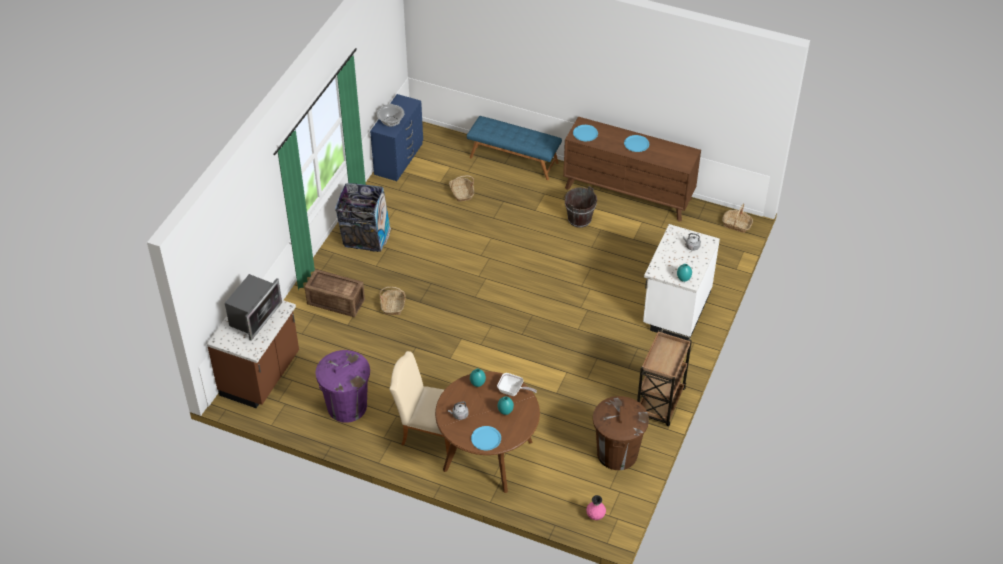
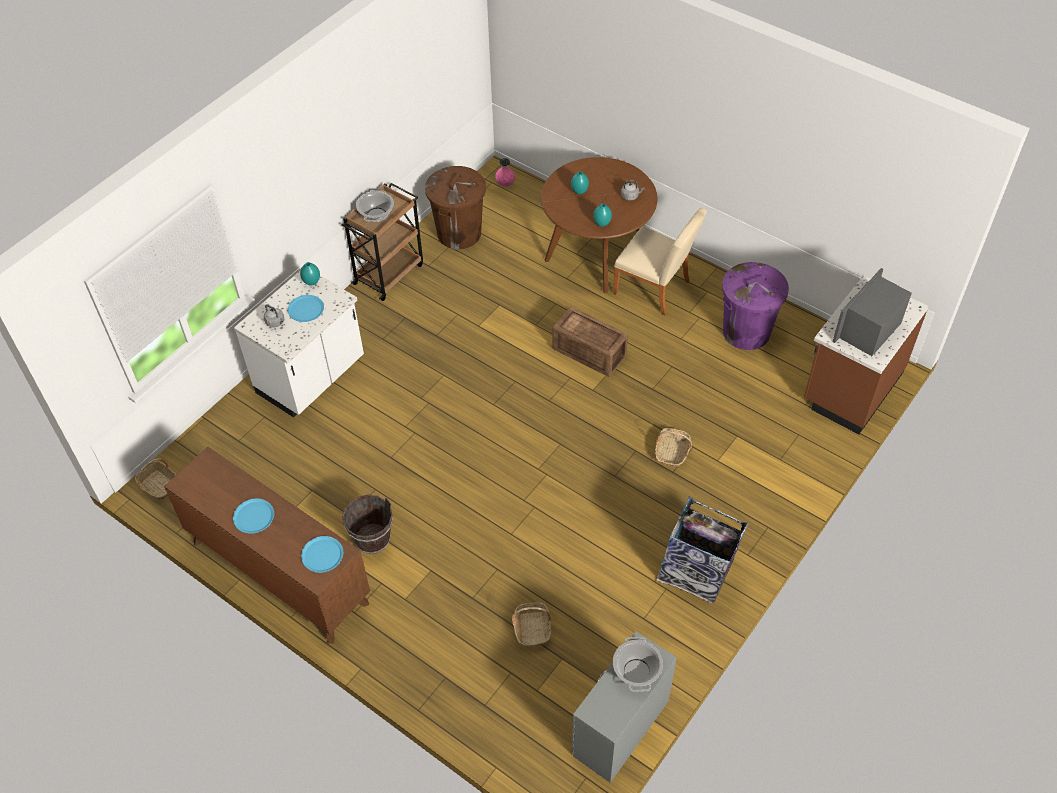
camera: 165 degrees left, 5 degrees up
(335, 301) = (750, 474): crate -> crate (589, 353)
(399, 159) = (619, 728): blue dresser -> grey dresser
(486, 438) = (608, 170): blue plate -> blue plate (306, 309)
(513, 391) = (564, 210): frying pan -> none
(514, 159) = (427, 682): blue bench -> none
(668, 354) = (376, 215): none -> cooking pot

